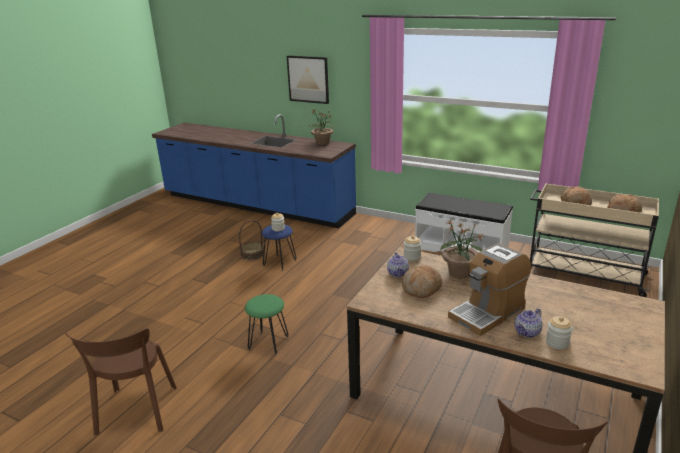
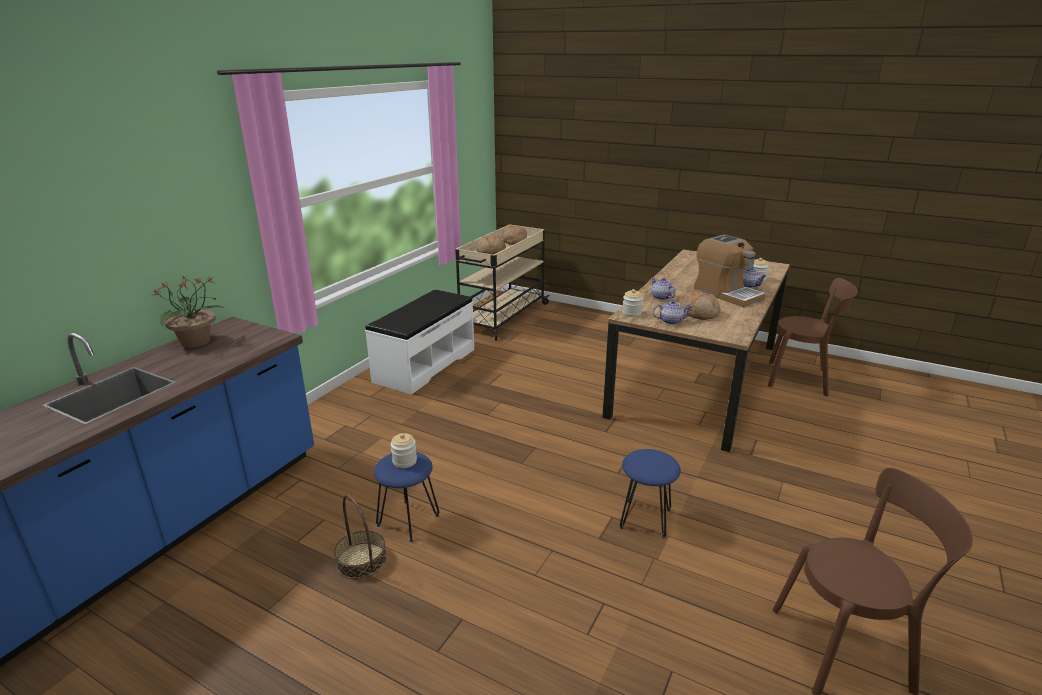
camera: 90 degrees left, 0 degrees up
(269, 342) = (645, 518): green stool -> blue stool
(308, 79) = (104, 229): picture -> none
(459, 273) = (661, 297): potted plant -> teapot

